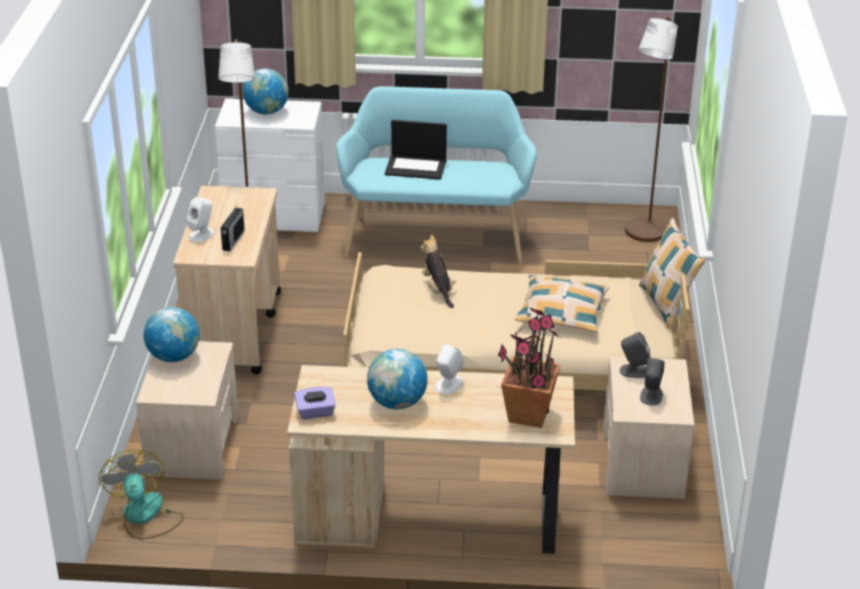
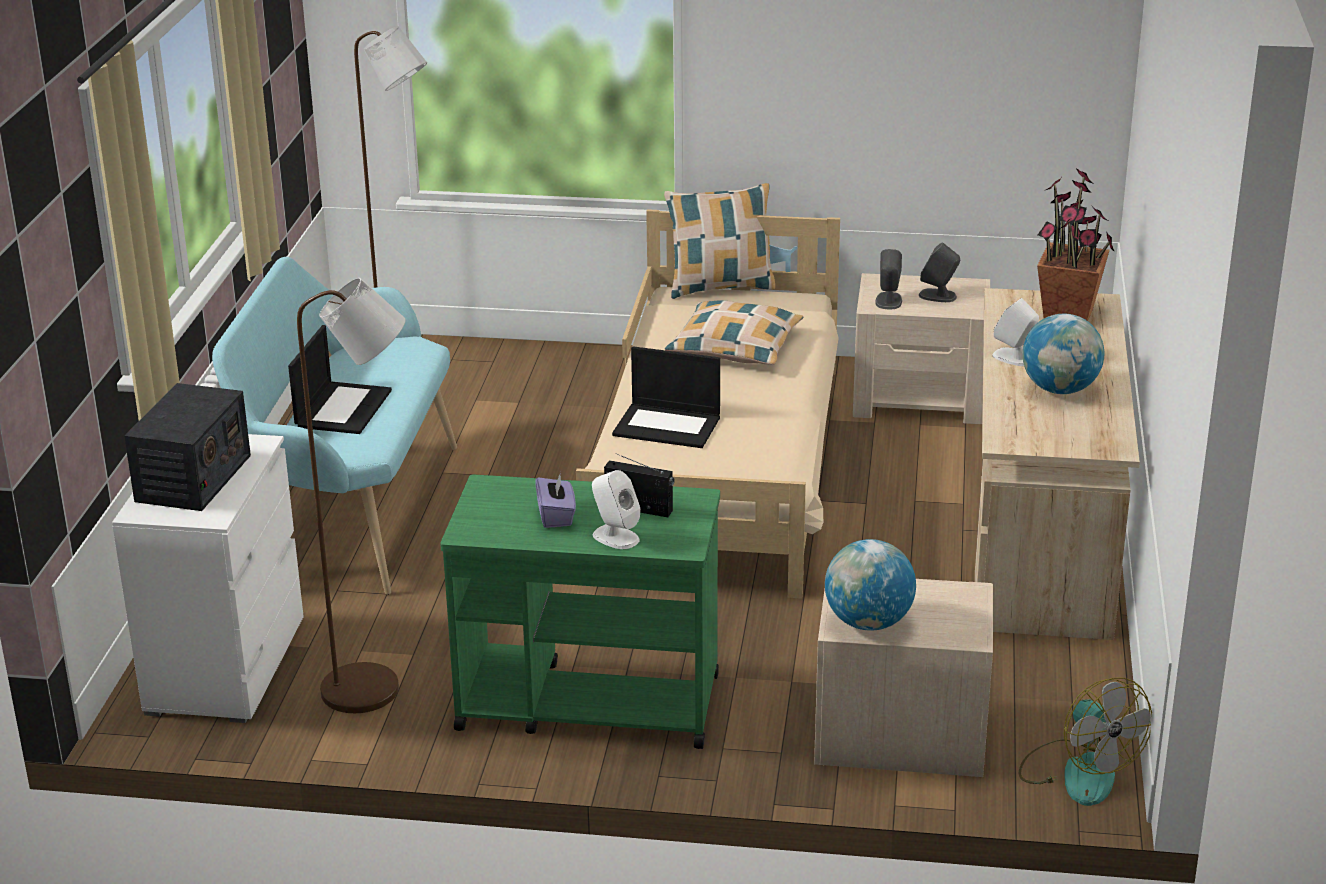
camera: 85 degrees left, 5 degrees down
(145, 516) = (1078, 772): fan -> fan turned 105 degrees counterclockwise
(234, 330) = (586, 702): beige cart -> green cart
(266, 111) = (193, 478): globe -> radio
(315, 412) = (1093, 442): purple tissue box -> purple tissue box (556, 516)
(438, 290) = (668, 426): plush toy -> laptop

